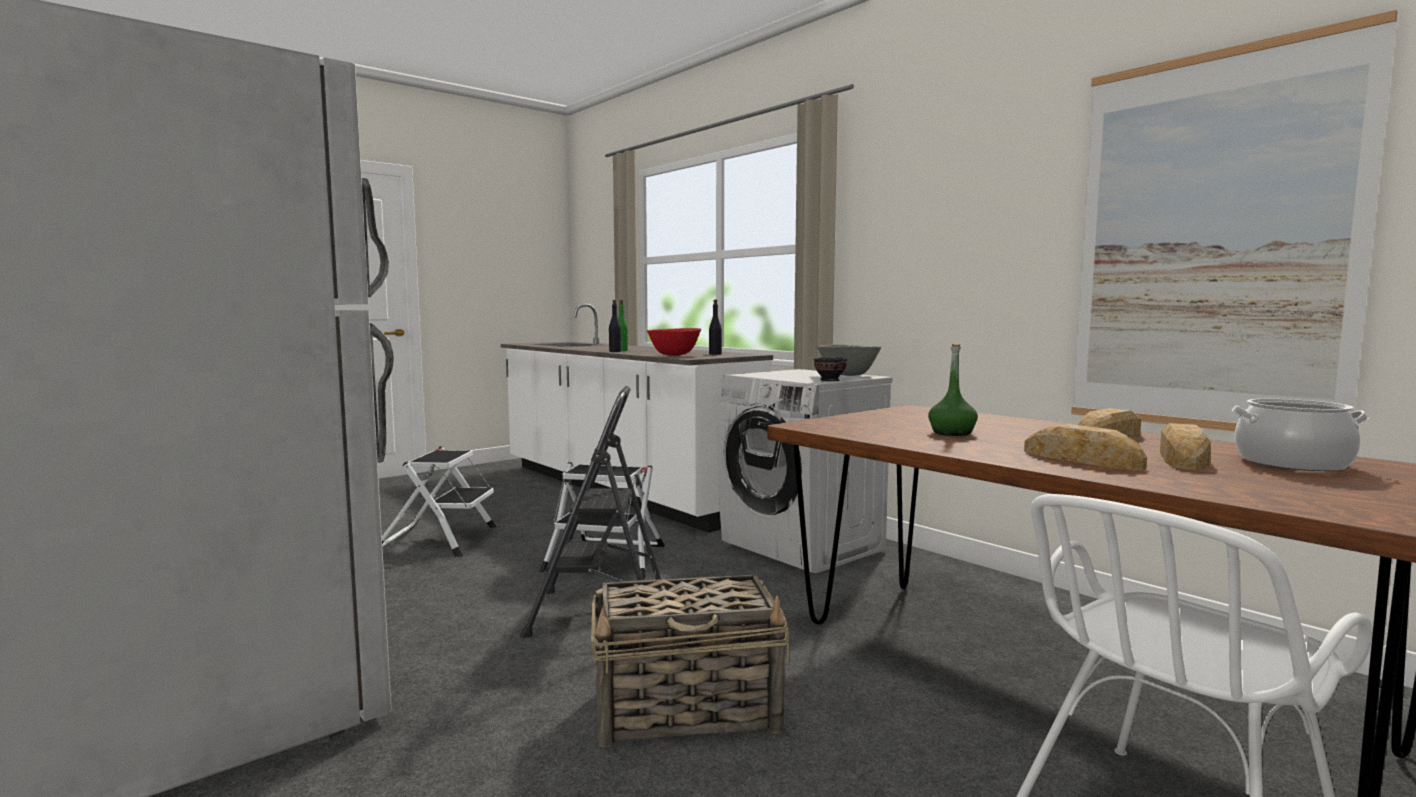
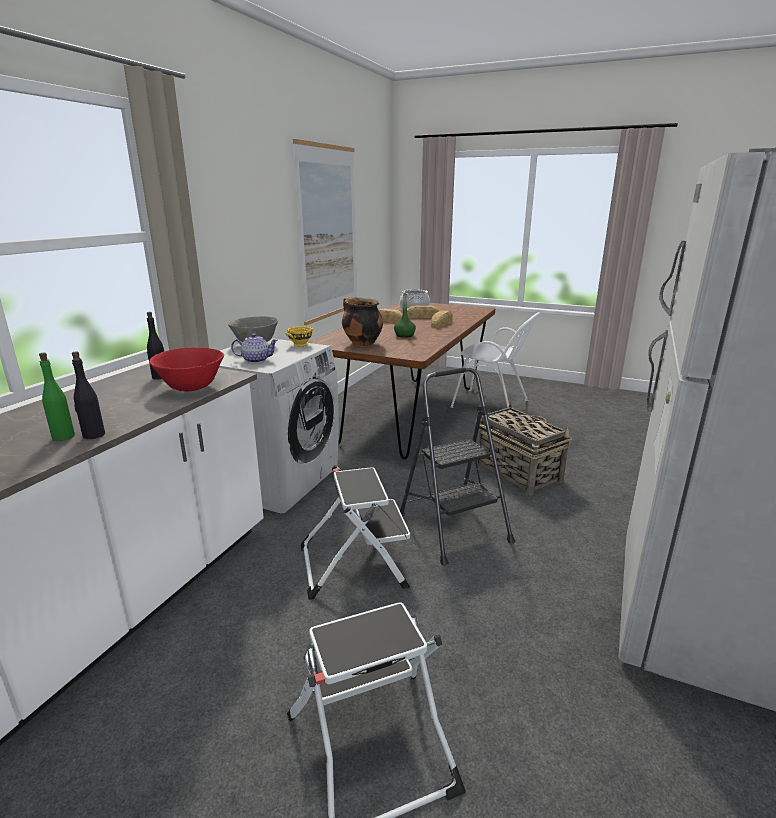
camera: 115 degrees left, 15 degrees up
(778, 374) = (256, 360): none -> teapot
(830, 380) = (299, 345): black bowl -> yellow bowl
(899, 417) = (361, 344): none -> cooking pot

